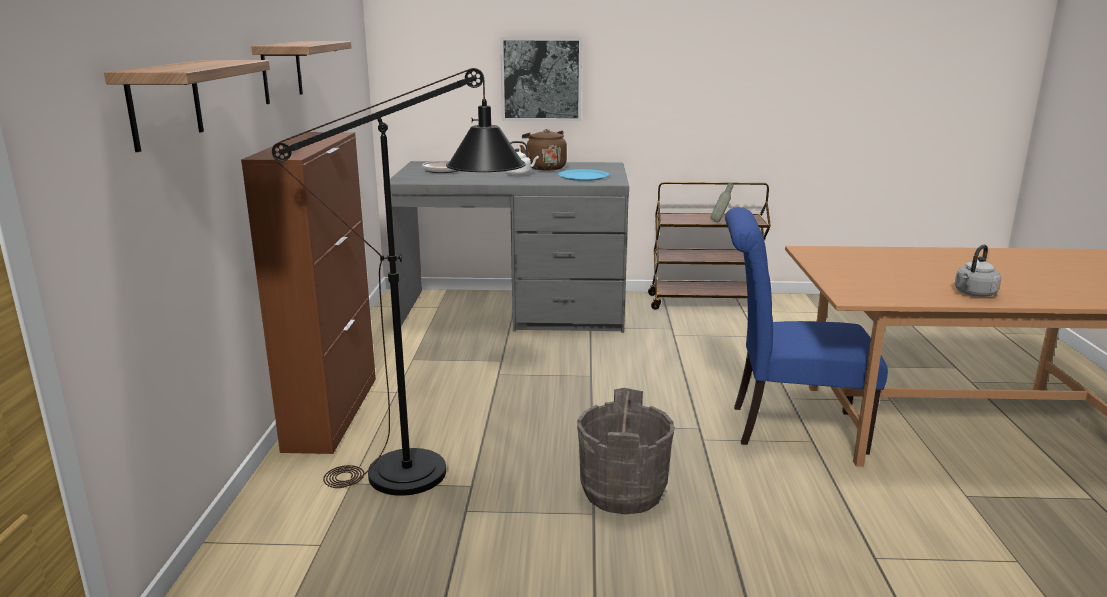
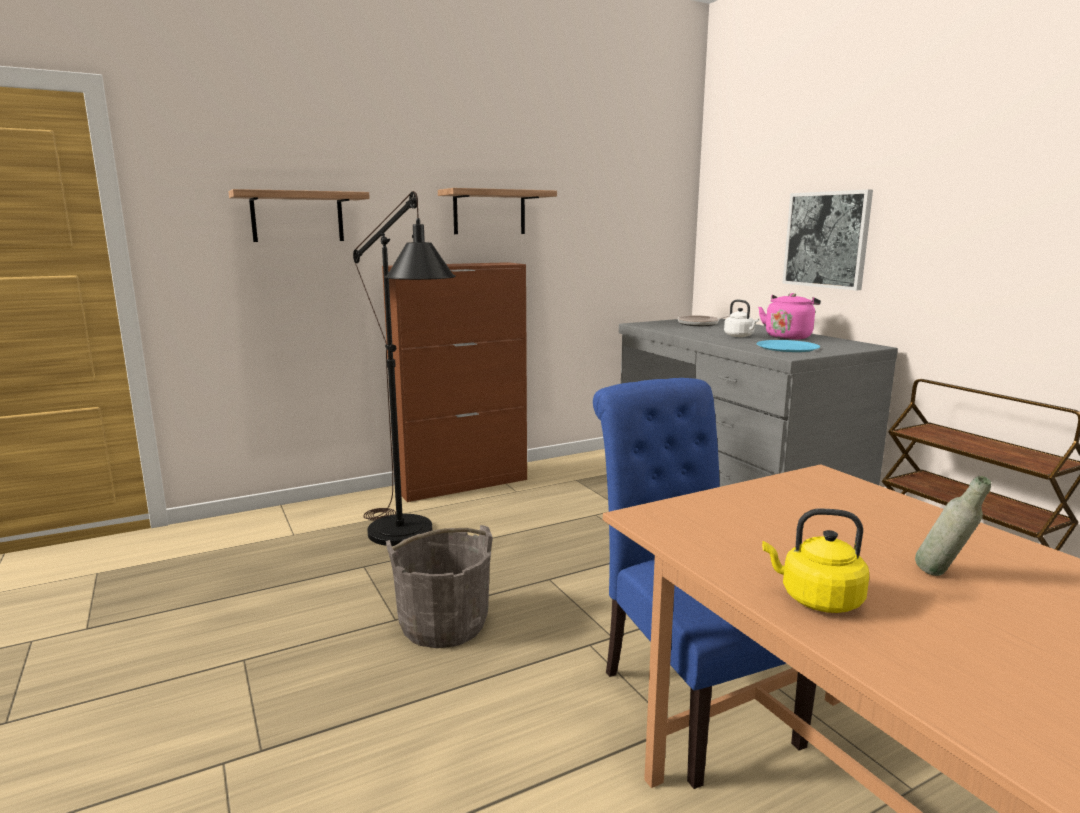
camera: 60 degrees right, 5 degrees down
(544, 168) = (788, 337): brown kettle -> pink kettle
(720, 222) = (979, 451): grey bottle -> grey bottle (943, 577)
(974, 294) = (816, 599): grey kettle -> yellow kettle

